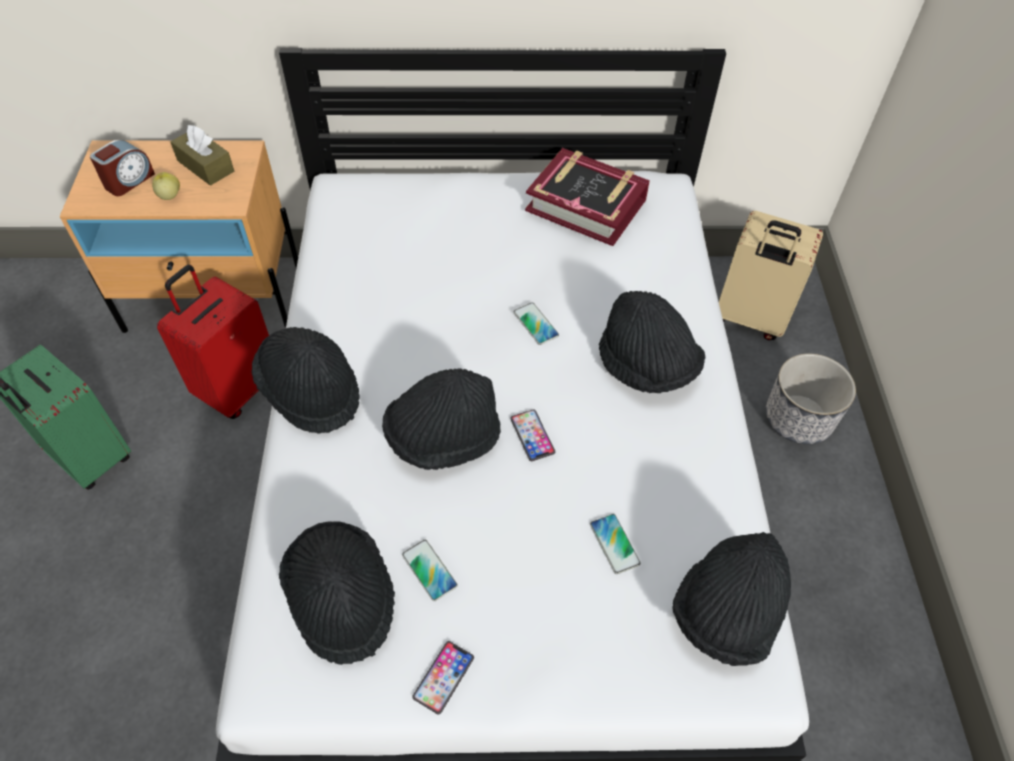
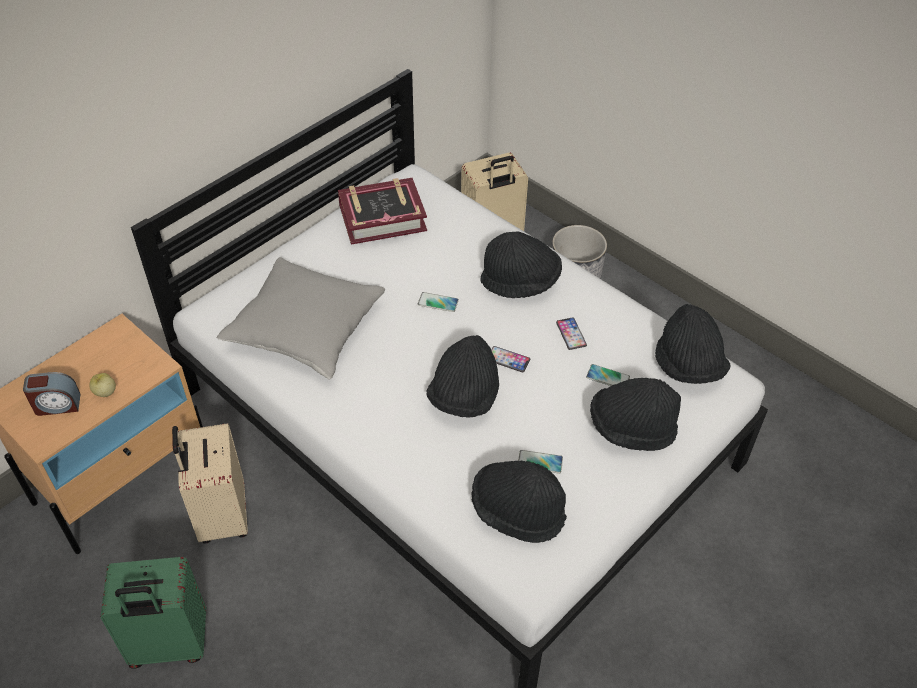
camera: 45 degrees left, 5 degrees down
(129, 181) = (57, 405): alarm clock -> alarm clock turned 90 degrees clockwise
(205, 166) = (103, 357): brown tissue box -> none
(238, 387) = (221, 516): red suitcase -> beige suitcase
(311, 392) = (358, 433): black hat -> black hat (631, 428)
(391, 261) = (305, 329): none -> grey pillow
(443, 677) = (607, 499): phone -> phone (571, 334)

